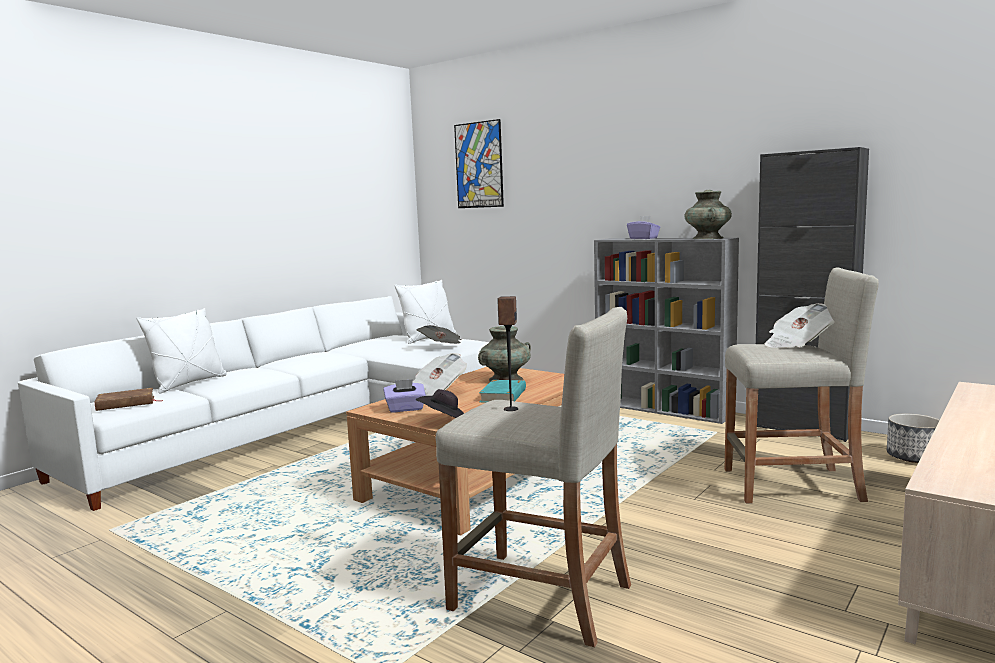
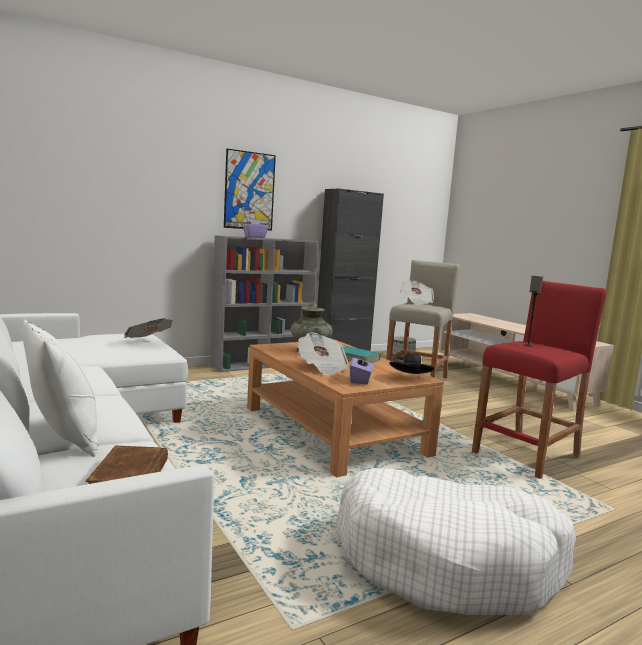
camera: 70 degrees left, 0 degrees up
(206, 570) = (448, 561): none -> white dog bed
(428, 338) = (87, 338): white pillow -> none
(479, 165) = (58, 146): picture -> picture (249, 191)
(540, 598) = (527, 455): beige stool -> red stool
(707, 238) = (297, 239): turquoise vase -> none

